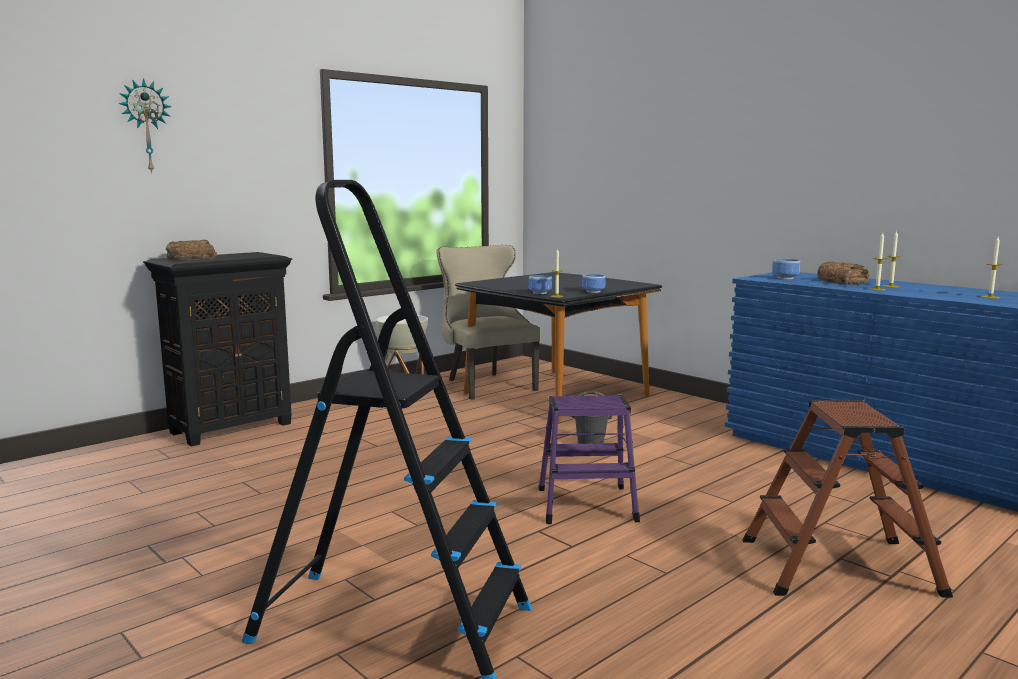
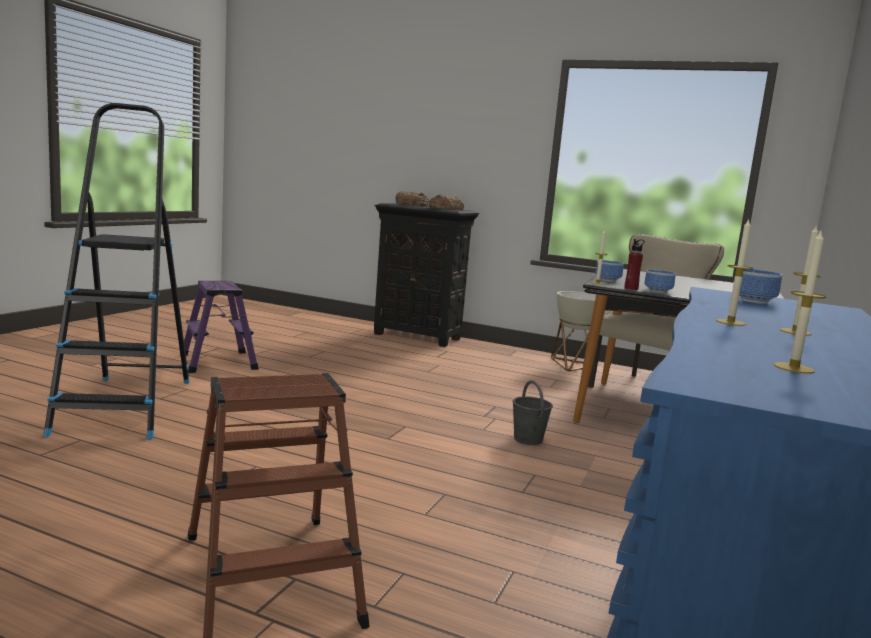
camera: 65 degrees right, 0 degrees up
(146, 126) = (418, 111): wall clock -> none
(584, 294) = (631, 288): none -> red bottle
(586, 504) = (362, 445): purple step ladder -> purple step ladder (218, 362)
(842, 281) = (792, 318): bread -> bread (446, 208)

